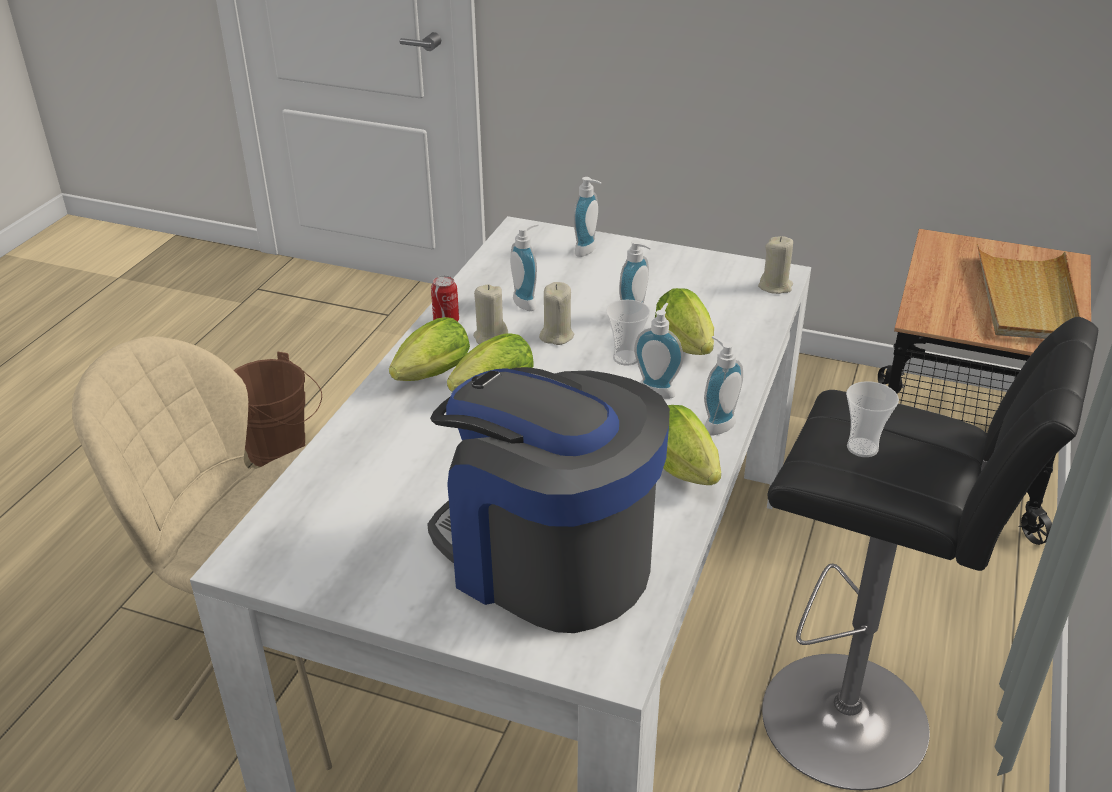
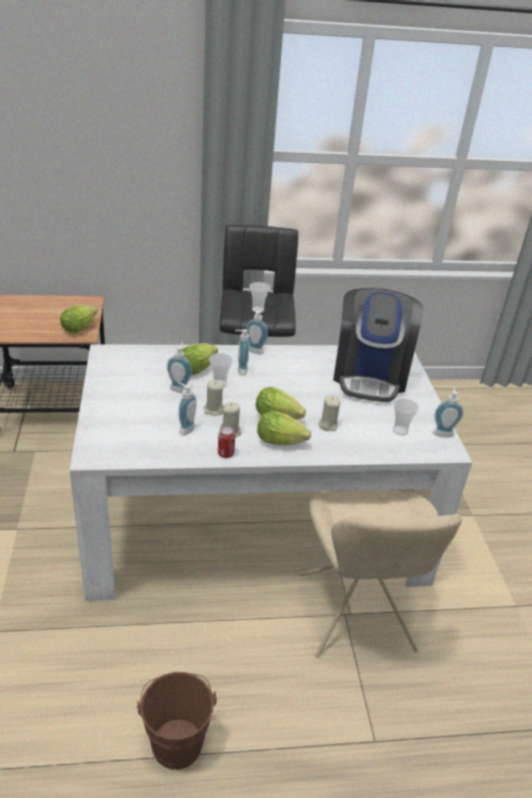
camera: 120 degrees left, 0 degrees up
(348, 520) = (400, 430): none -> cup
(588, 251) = (108, 420): soap dispenser -> soap dispenser (442, 432)
(685, 473) = (293, 354): lettuce -> lettuce (80, 327)
(775, 286) = (119, 351): beige candle -> beige candle (328, 425)
(1027, 299) = (51, 309): beige tray -> none

